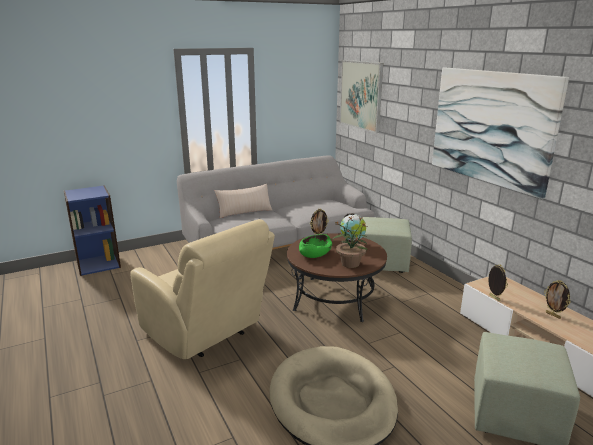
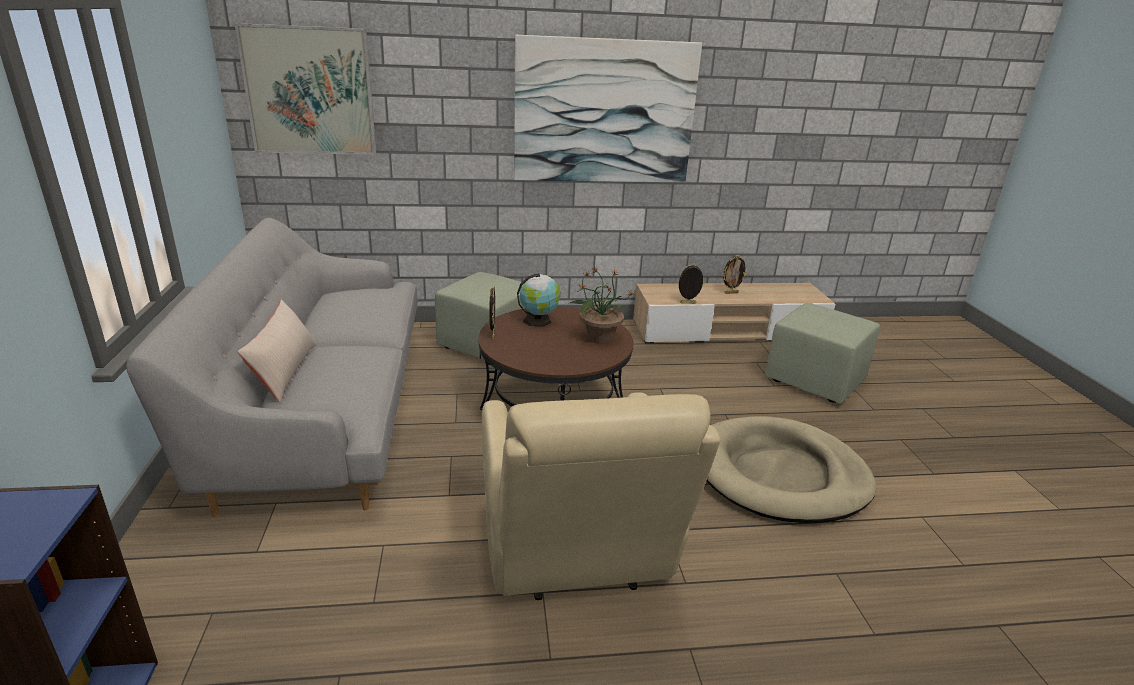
camera: 70 degrees left, 5 degrees up
(206, 333) = (576, 555): beige armchair -> beige armchair turned 105 degrees clockwise
(315, 254) = (549, 351): green bowl -> none

